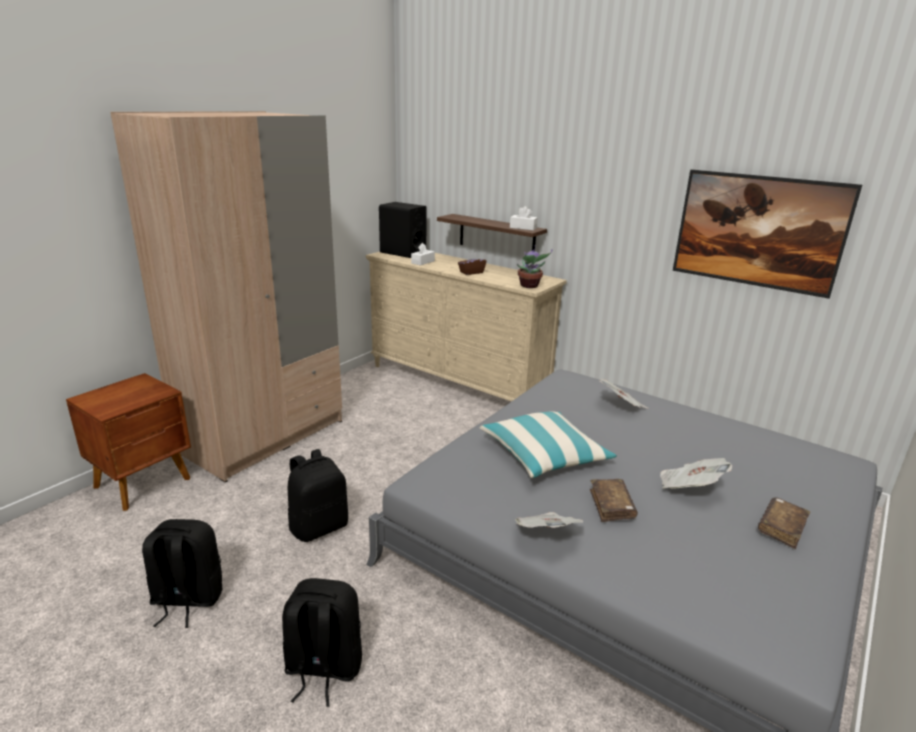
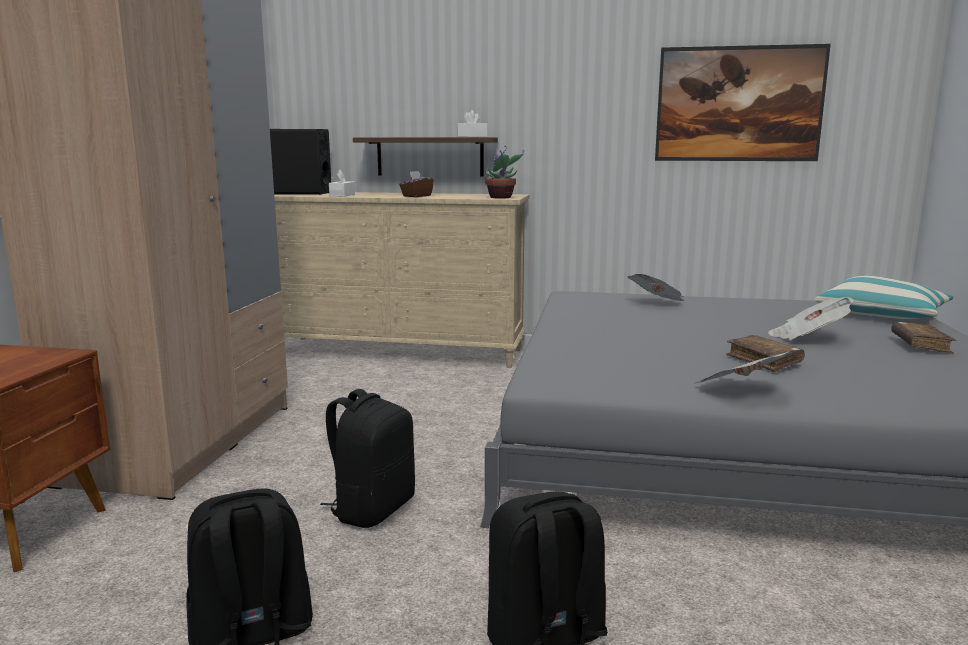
camera: 25 degrees left, 10 degrees down
(544, 455) = (641, 343): pillow -> pillow (882, 315)

